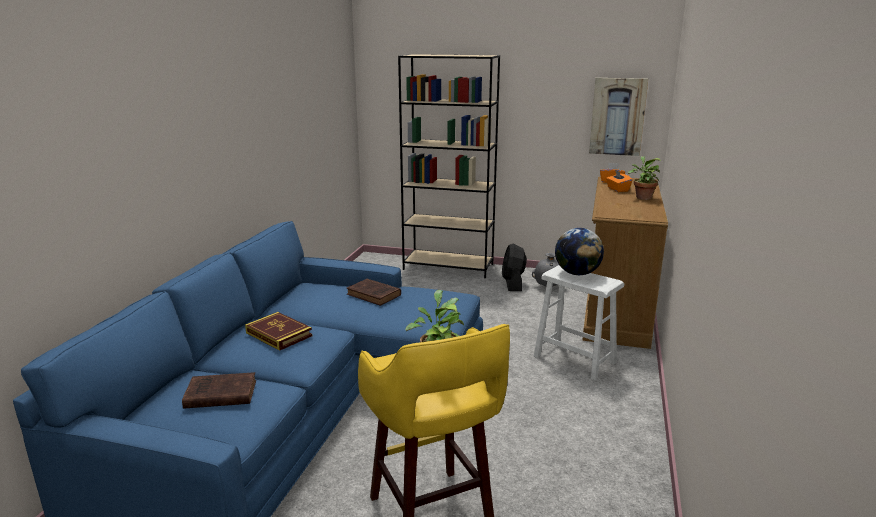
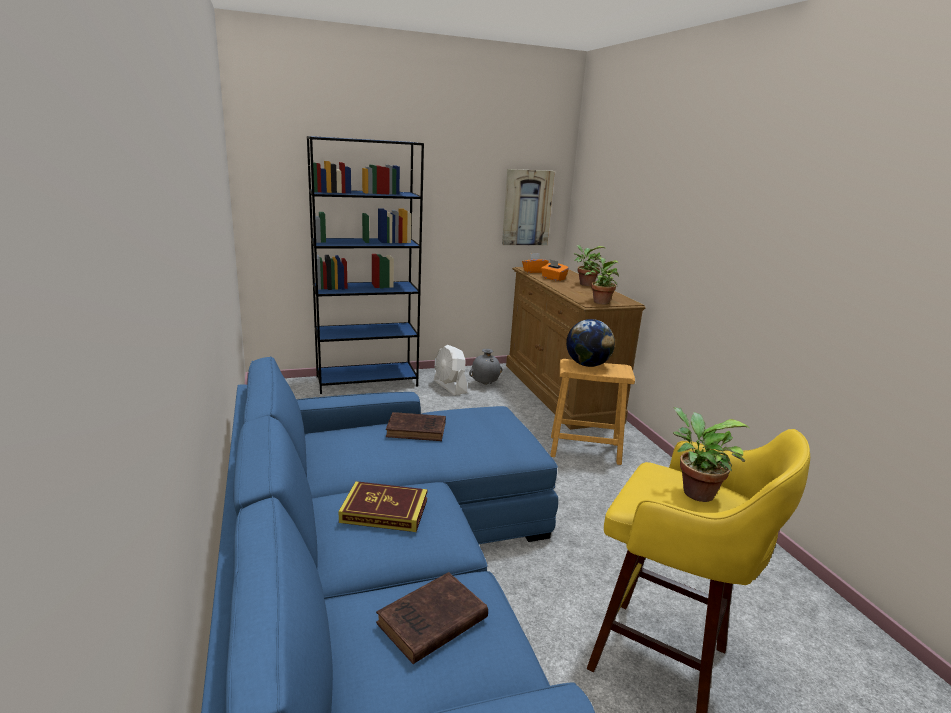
camera: 35 degrees left, 0 degrees up
(449, 267) = (367, 381): beige bookcase -> blue bookcase
(513, 283) = (450, 387): black fan -> white fan
(574, 359) = (585, 449): white stool -> brown stool
(621, 214) = (600, 301): none -> potted plant

